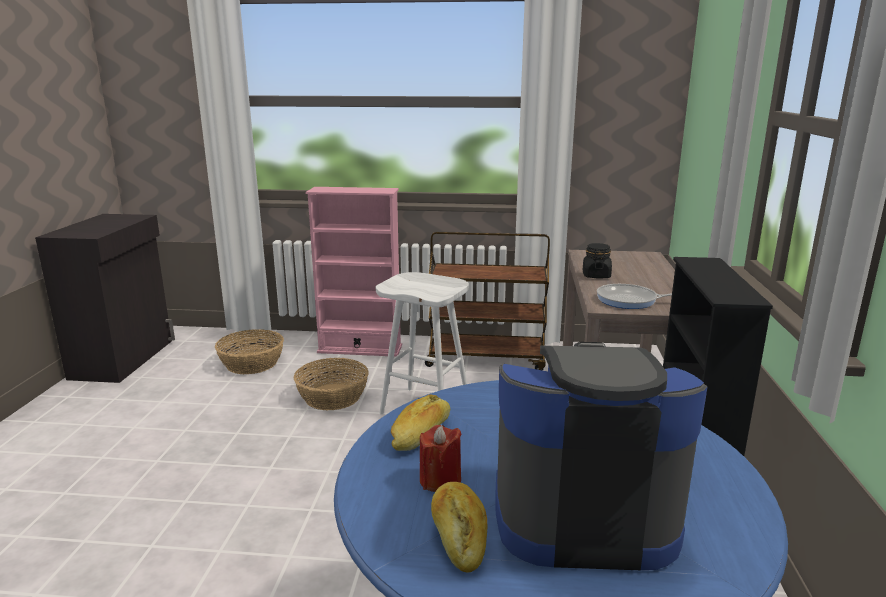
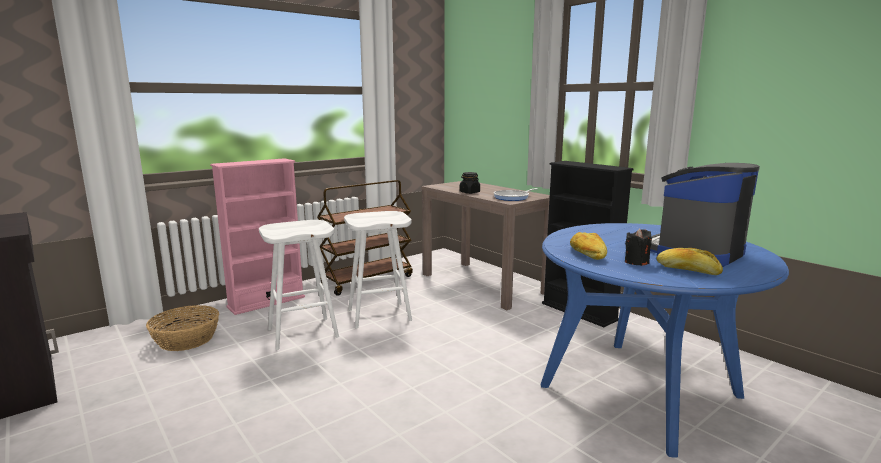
camera: 45 degrees left, 5 degrees down
(333, 397) = (303, 332): basket -> white stool
(440, 480) = (636, 262): red candle -> black candle

